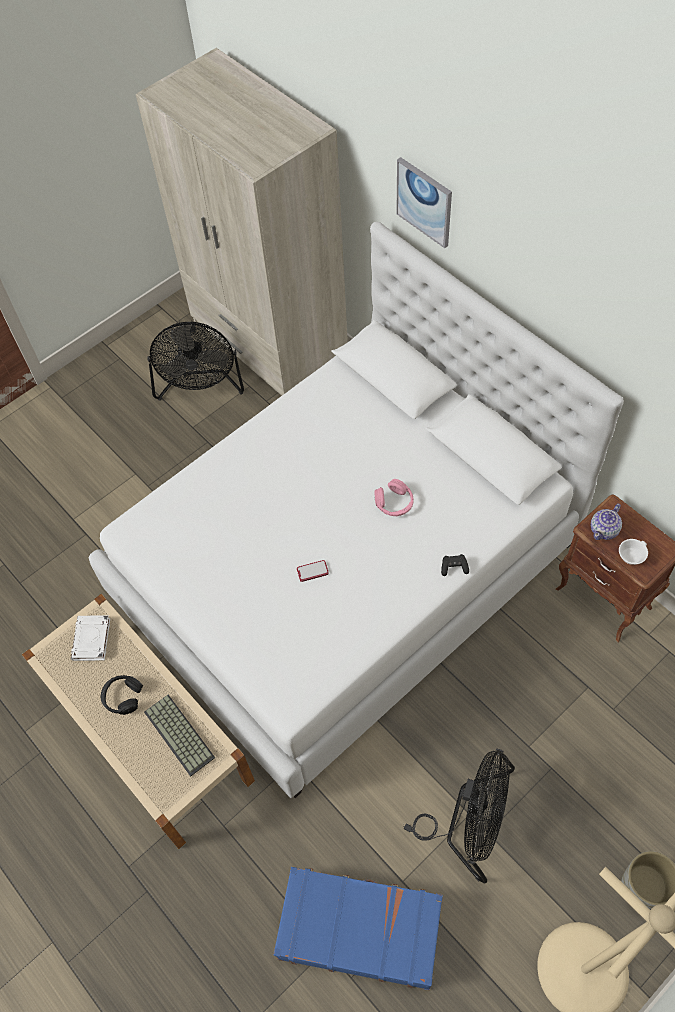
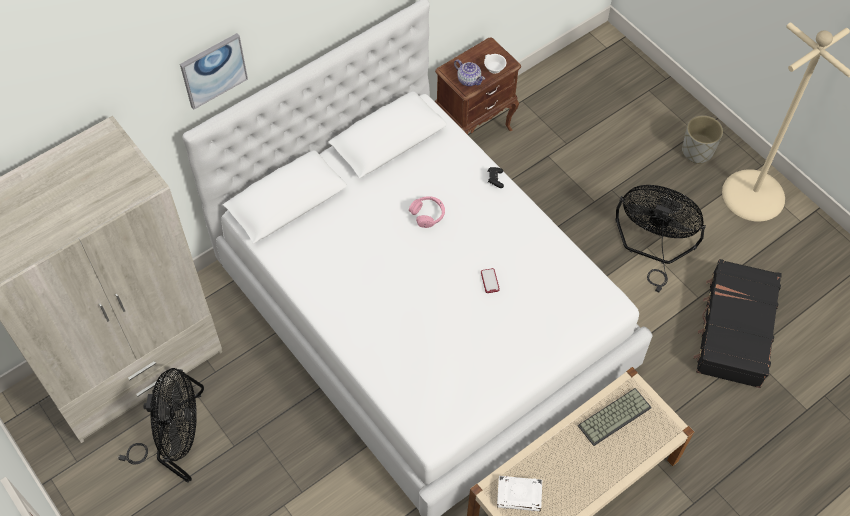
camera: 90 degrees left, 0 degrees up
(122, 697) = (578, 465): black headphones -> none
(359, 928) = (734, 330): blue suitcase -> black suitcase

